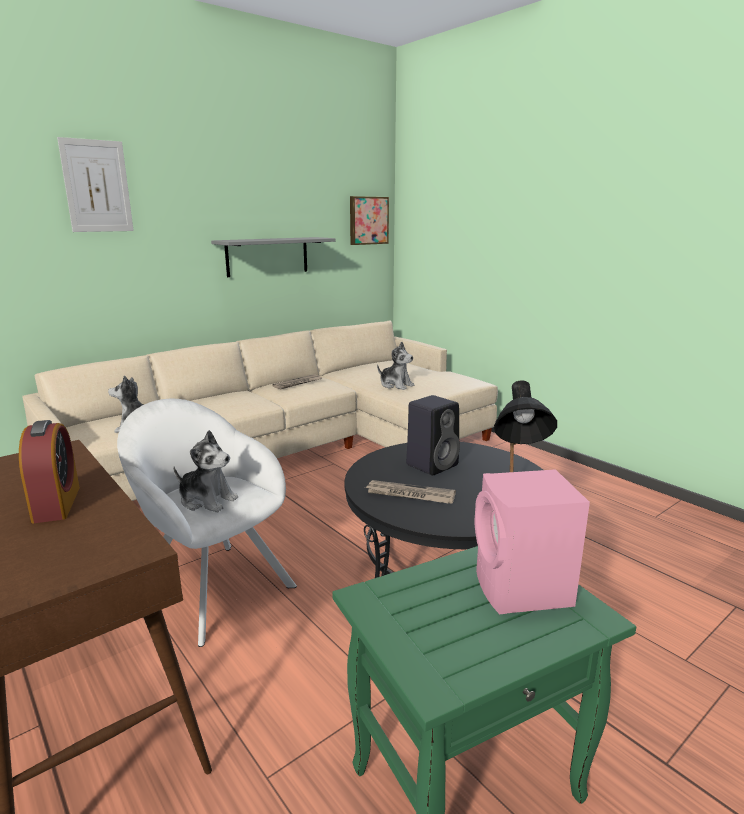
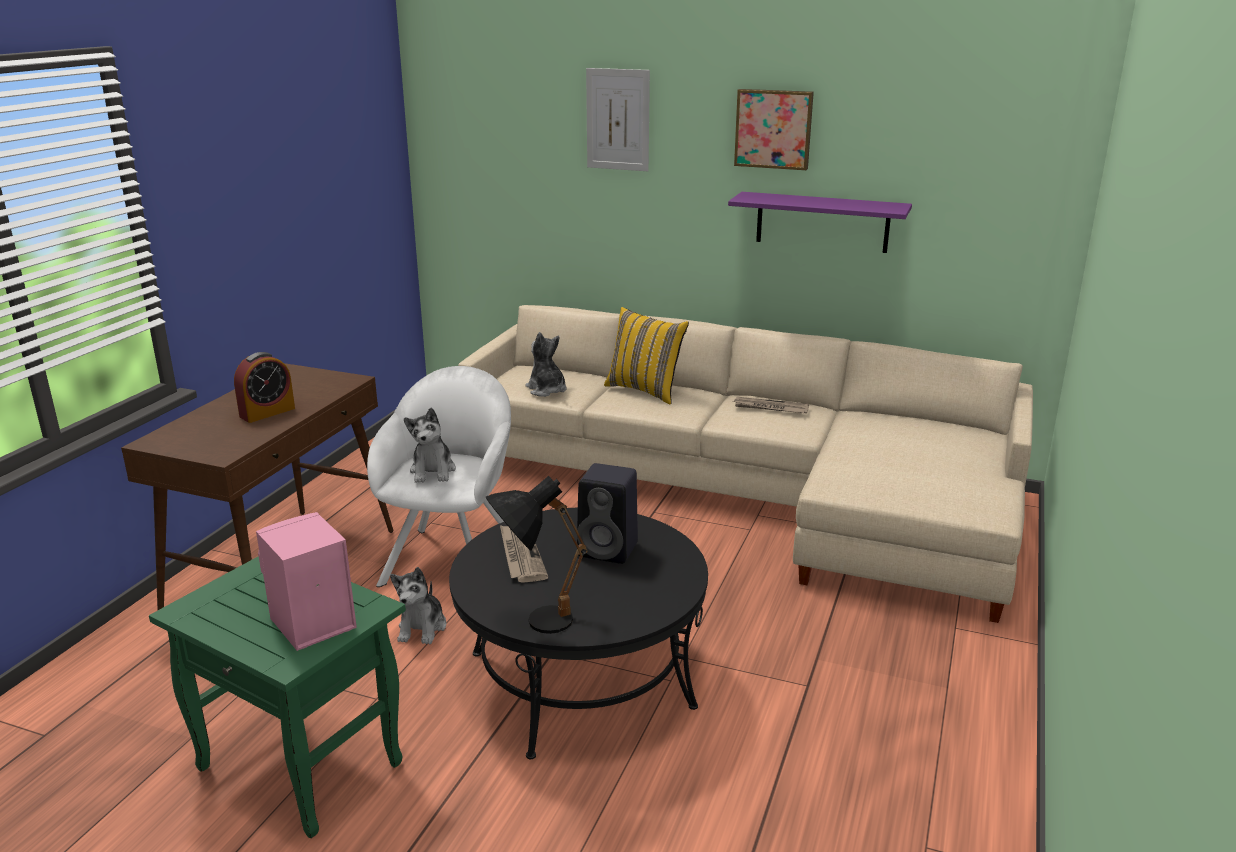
camera: 60 degrees right, 5 degrees up
(207, 403) = (645, 390): none -> yellow pillow
(267, 256) = (822, 222): grey shelf -> purple shelf
(368, 220) = (1028, 186): picture -> picture (774, 129)
(396, 385) = (862, 462): plush toy -> plush toy (422, 628)

